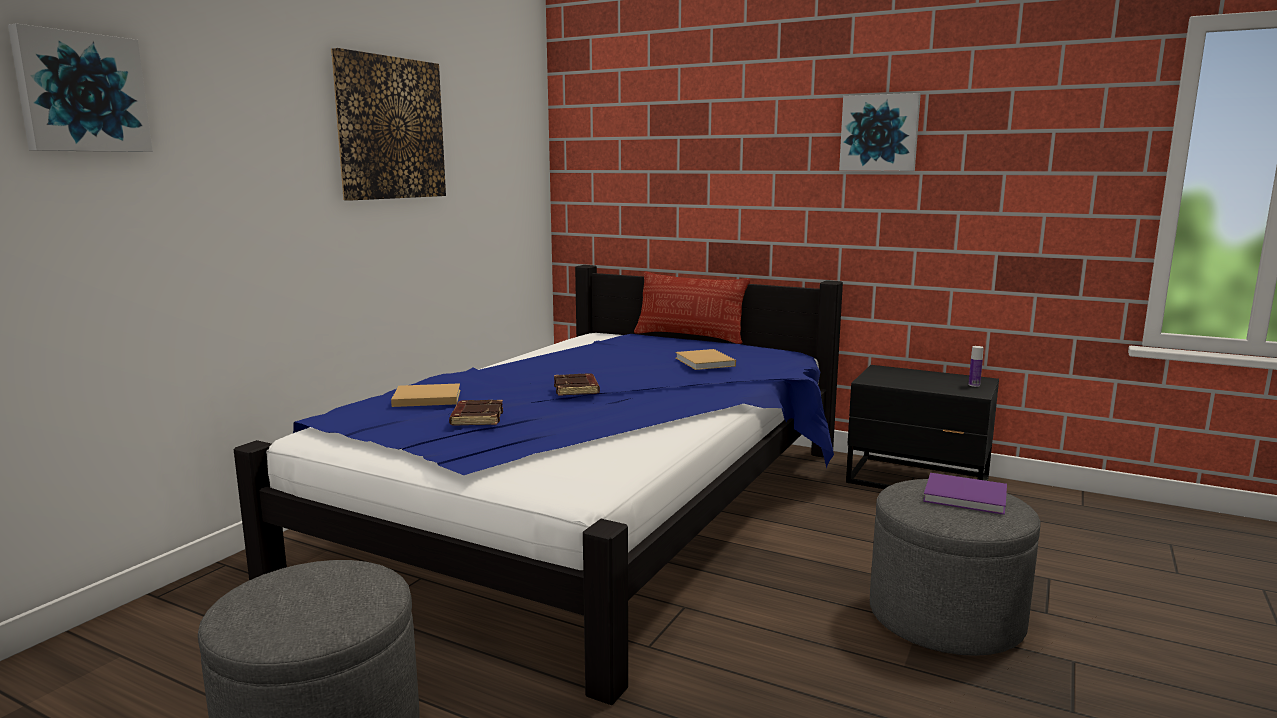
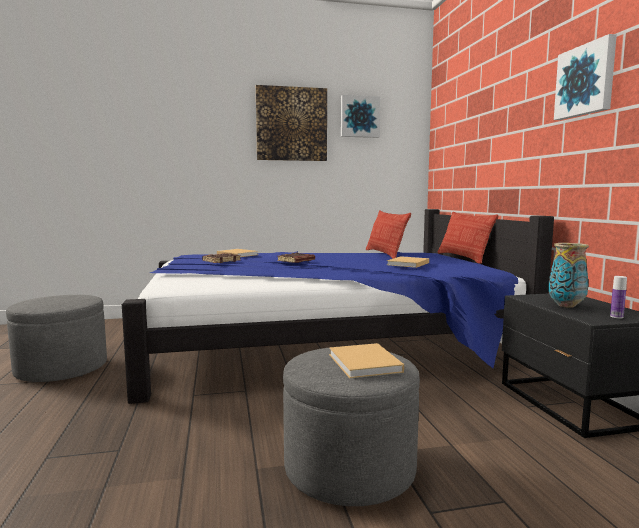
camera: 50 degrees right, 5 degrees down
(81, 93) = (130, 111): picture -> picture (359, 117)
(596, 348) = (385, 254): none -> pillow
(920, 382) = (566, 305): none -> vase
(968, 497) = (365, 364): purple book -> beige book

